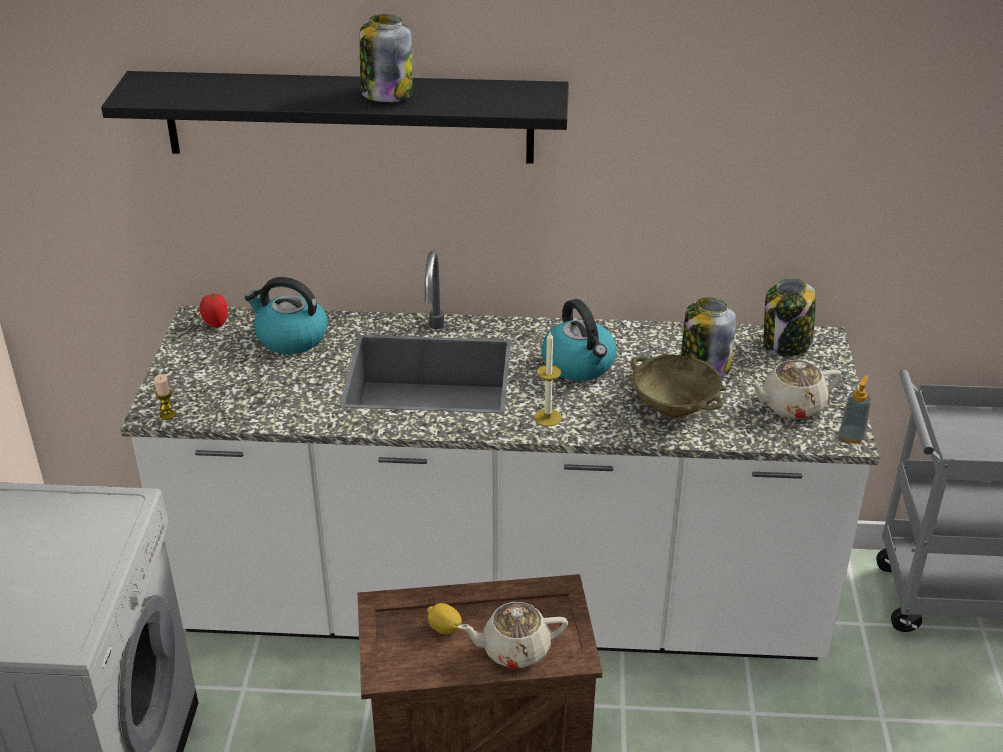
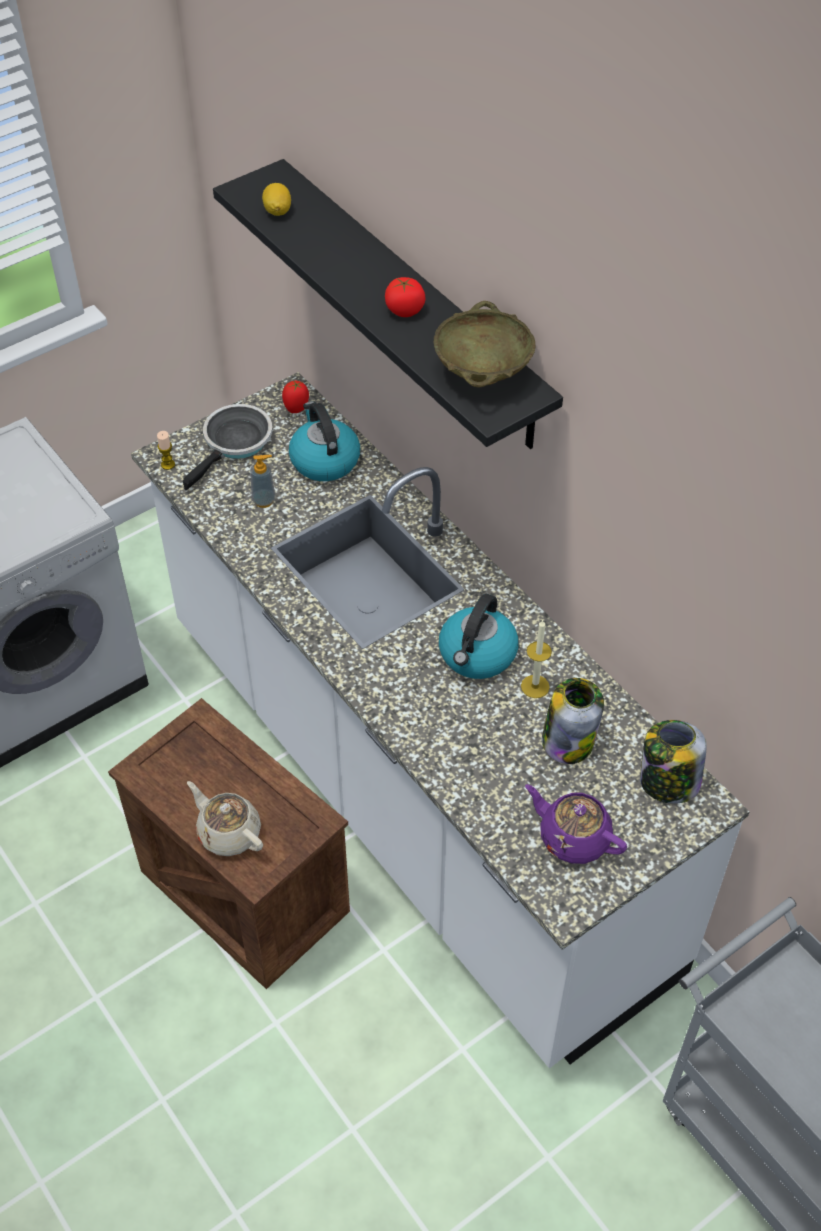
camera: 50 degrees right, 15 degrees up
(202, 370) = (235, 443): none -> frying pan
(386, 94) = (405, 310): jar -> tomato
(444, 628) = (213, 775): lemon -> lemon (277, 211)
(547, 417) = (383, 680): candle -> candle (535, 686)
(674, 409) = (481, 756): beige bowl -> beige bowl (482, 373)
(791, 406) = (573, 837): beige teapot -> purple teapot
(851, 436) = (572, 907): soap dispenser -> soap dispenser (264, 500)

